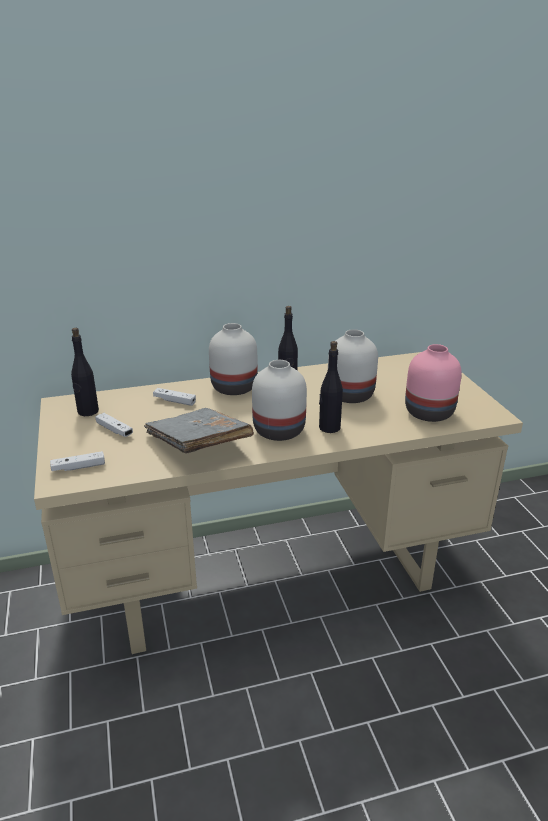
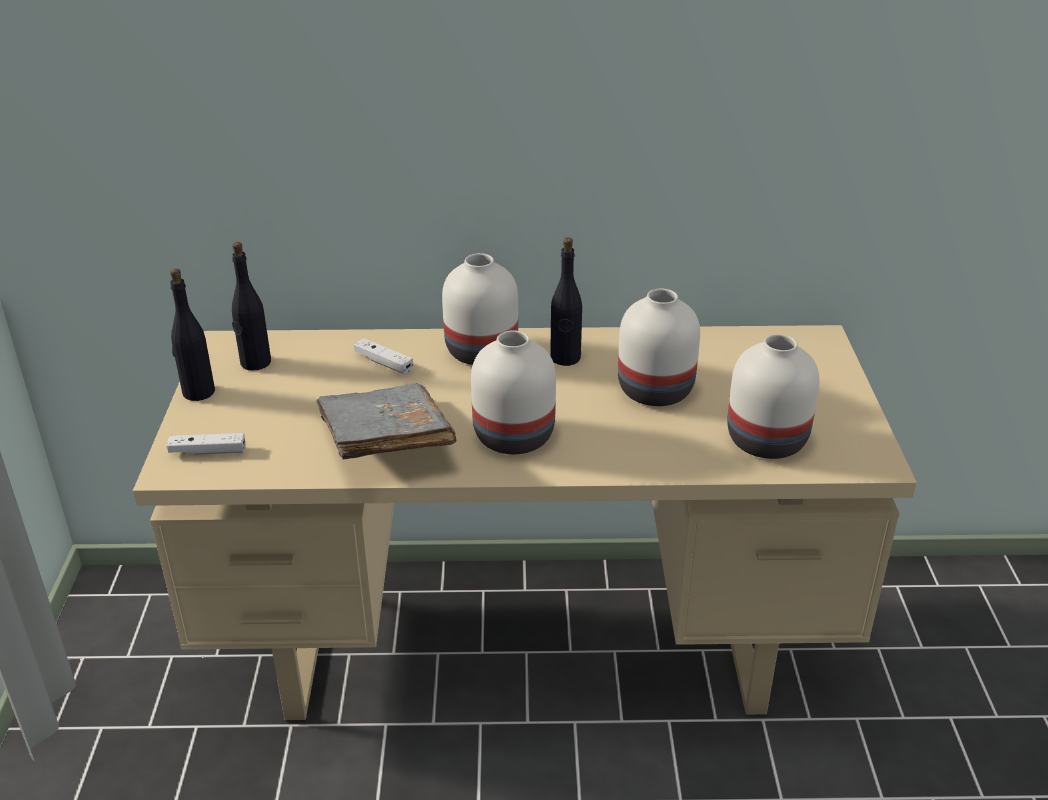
camera: 15 degrees right, 5 degrees up
(114, 430) = (279, 399): white game controller -> none
(329, 427) = (592, 443): black bottle -> black bottle (198, 392)
(428, 412) = (766, 439): pink vase -> white vase

